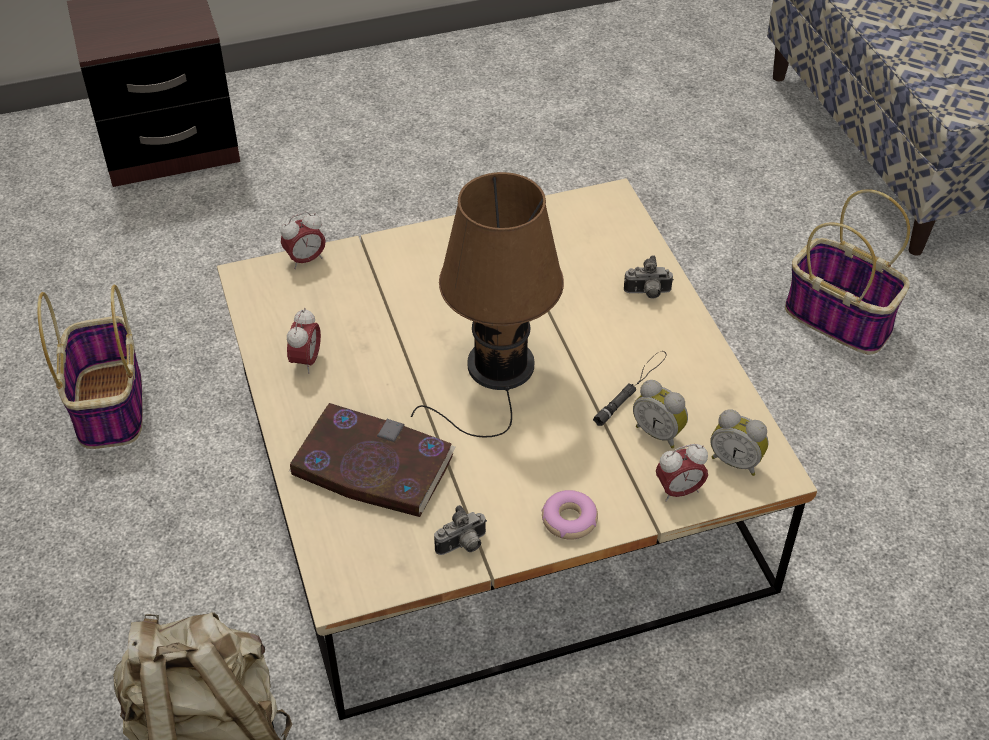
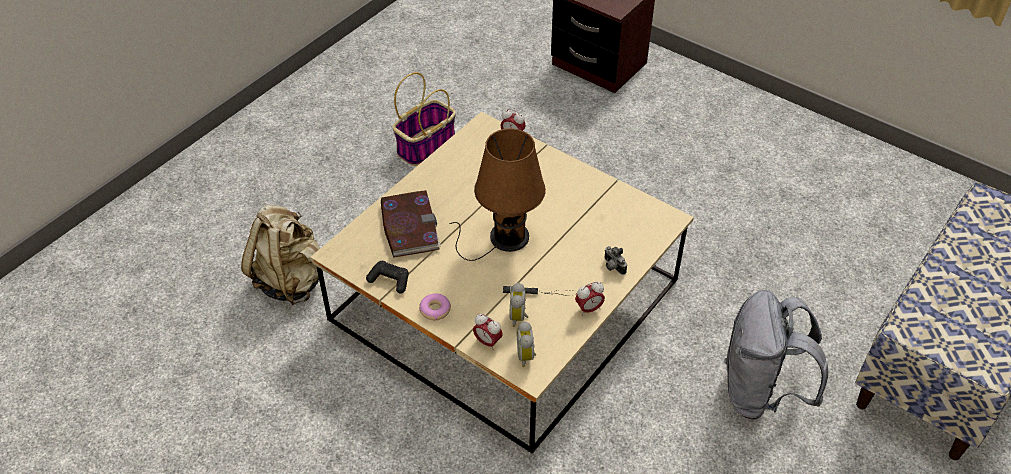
camera: 55 degrees right, 0 degrees up
(306, 361) = (451, 171): alarm clock -> alarm clock (589, 309)
(463, 546) = (390, 280): camera -> black game controller
(840, 319) = (760, 392): basket -> grey backpack

